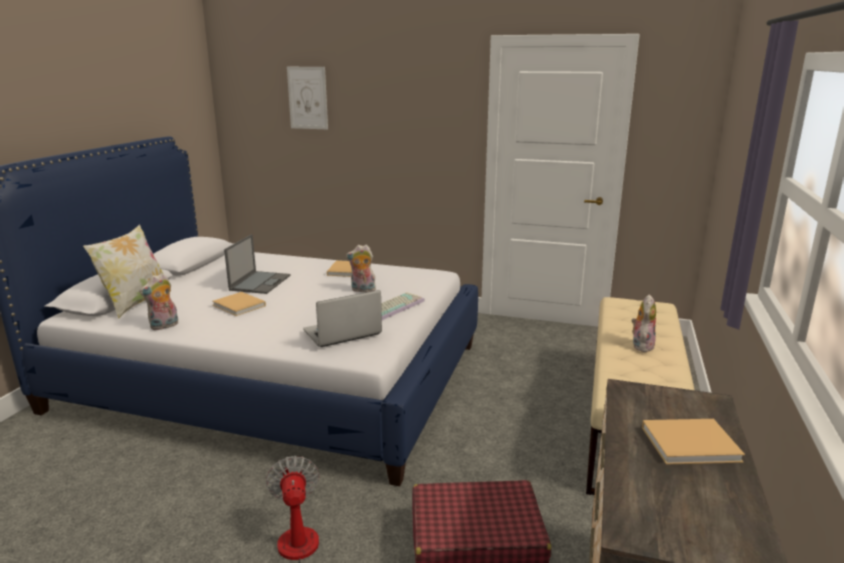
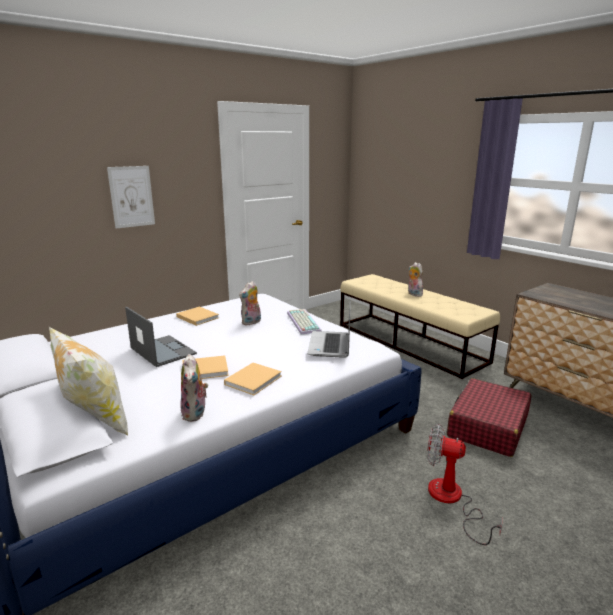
camera: 55 degrees left, 0 degrees up
(307, 98) = (38, 160): picture -> picture (131, 196)
(693, 444) = (590, 299): beige book -> beige book (254, 379)

